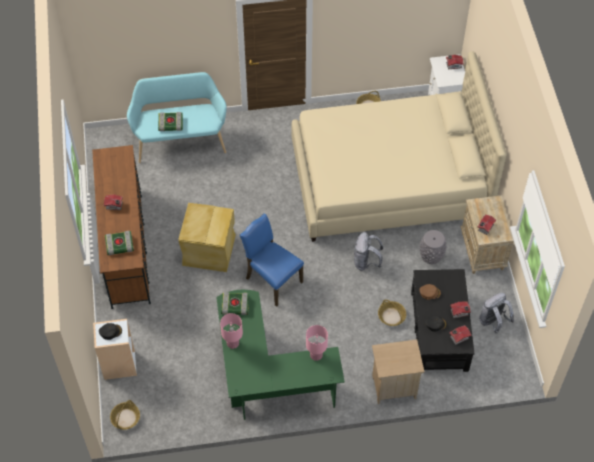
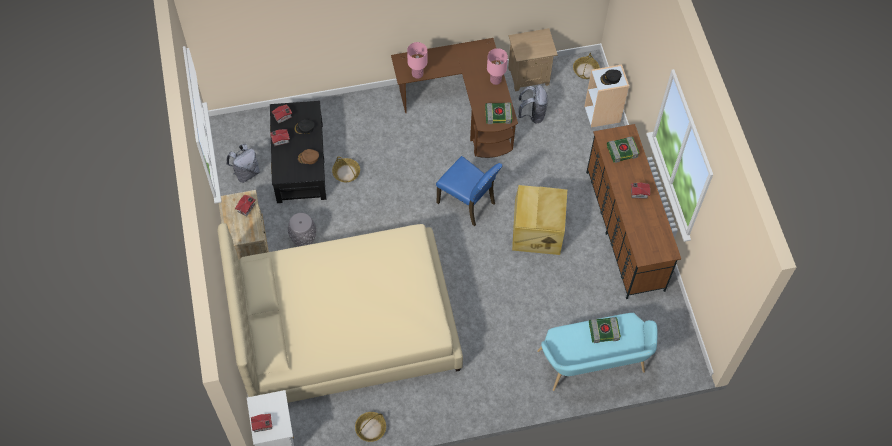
camera: 175 degrees right, 5 degrees up
(266, 379) = (463, 109): green desk -> brown desk
(366, 262) = (372, 227): grey backpack -> grey backpack (532, 114)
(393, 386) = (346, 109): beige nightstand -> beige nightstand (529, 77)

